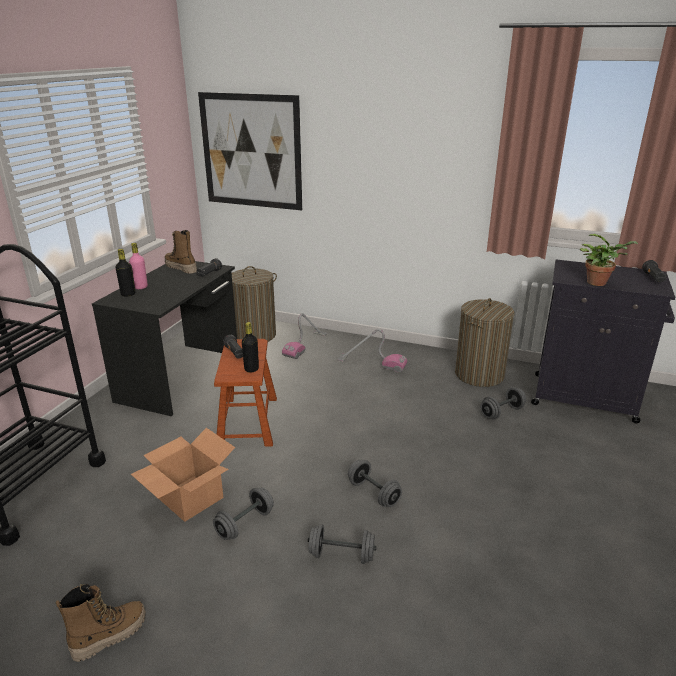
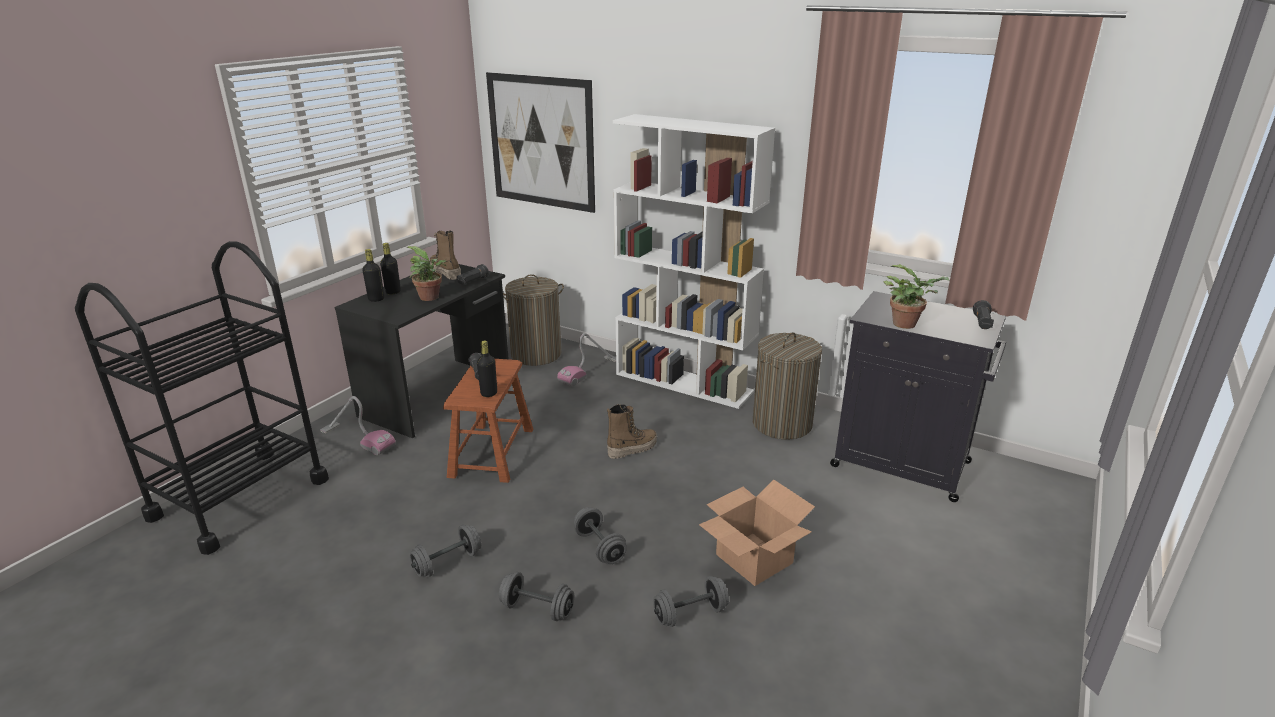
camera: 10 degrees right, 0 degrees up
(109, 635) = (274, 656): boot -> boot (632, 449)
(141, 287) = (393, 292): pink bottle -> black bottle
(179, 289) = (431, 298): none -> potted plant
(191, 498) = (402, 528): cardboard box -> cardboard box (755, 559)
(371, 363) = (658, 399): vacuum cleaner -> vacuum cleaner (357, 439)
(388, 348) = (684, 382): none -> white bookcase
(501, 412) = (789, 472): grey dumbbell -> grey dumbbell (690, 614)

